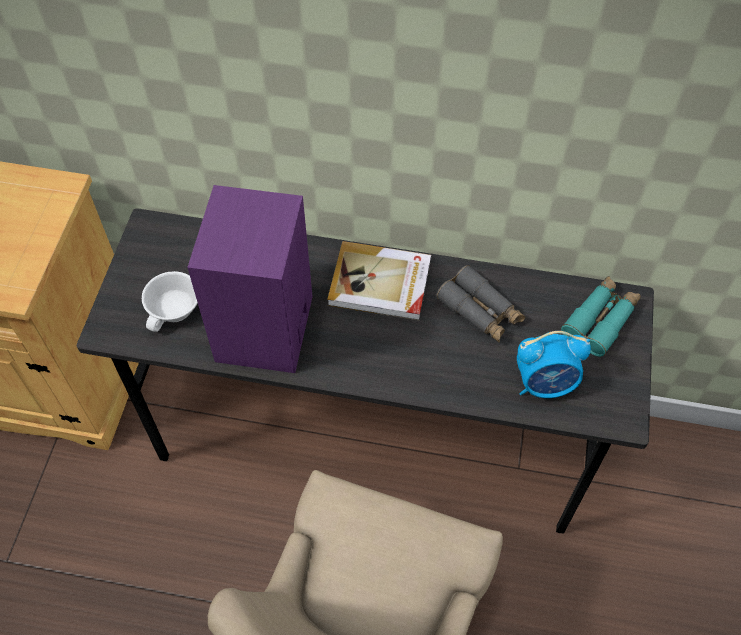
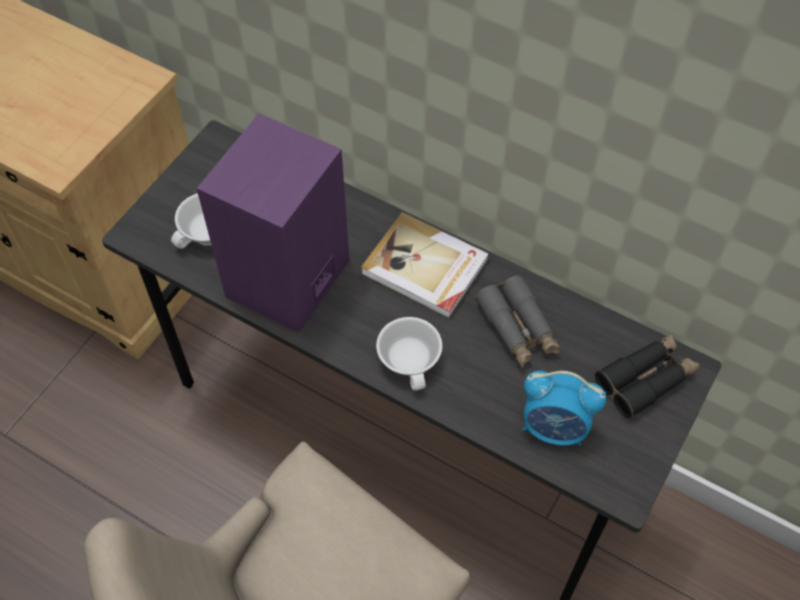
camera: 20 degrees right, 0 degrees up
(403, 365) = (412, 360): none -> white cup
(600, 320) = (646, 379): turquoise binoculars -> black binoculars

